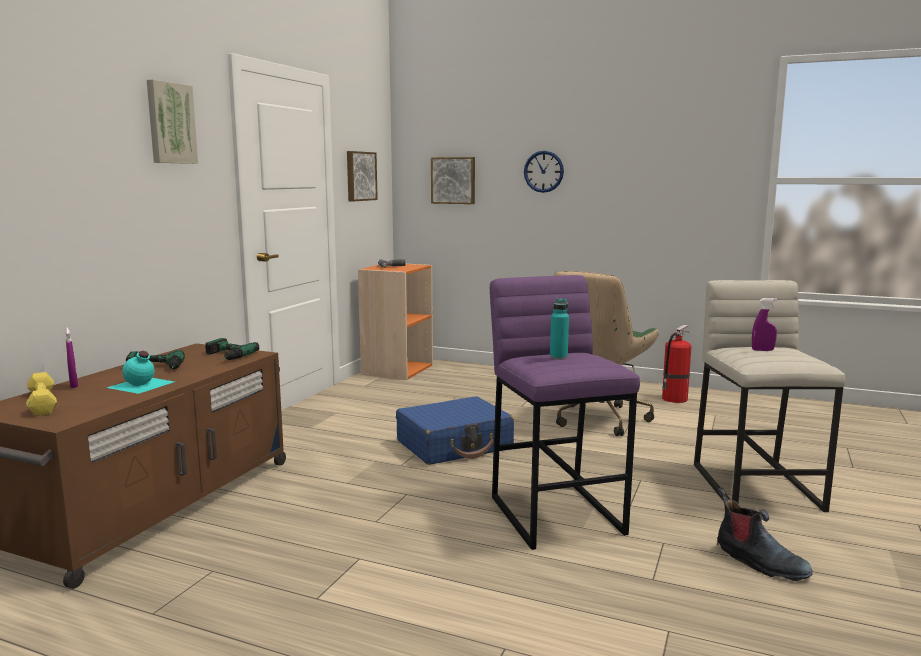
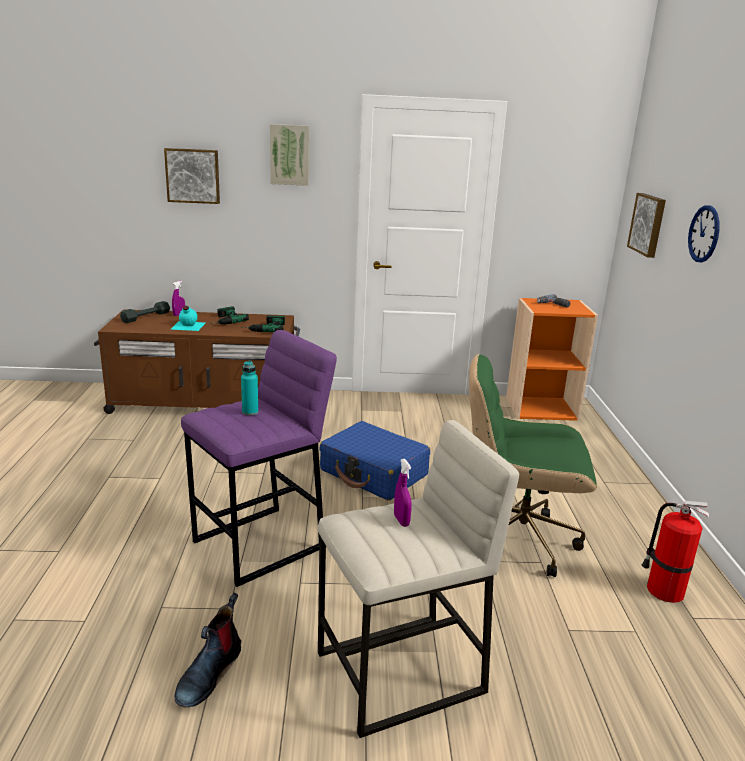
camera: 65 degrees right, 10 degrees up
(42, 402) = (146, 317): yellow dumbbell -> grey dumbbell
(360, 176) = (548, 204): picture -> picture (193, 176)

